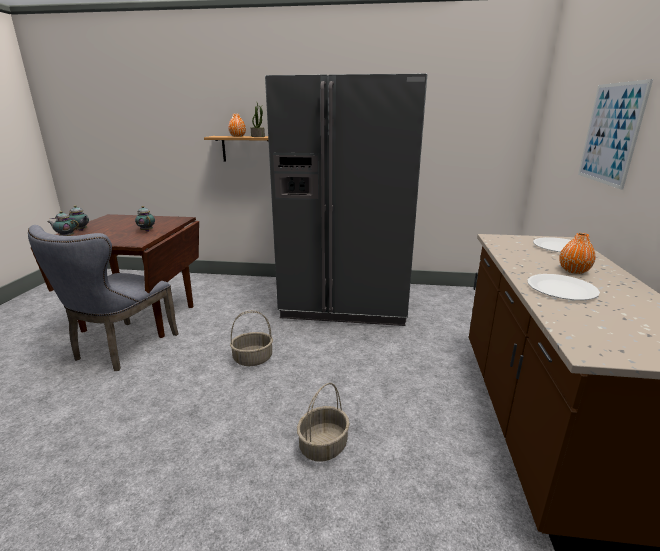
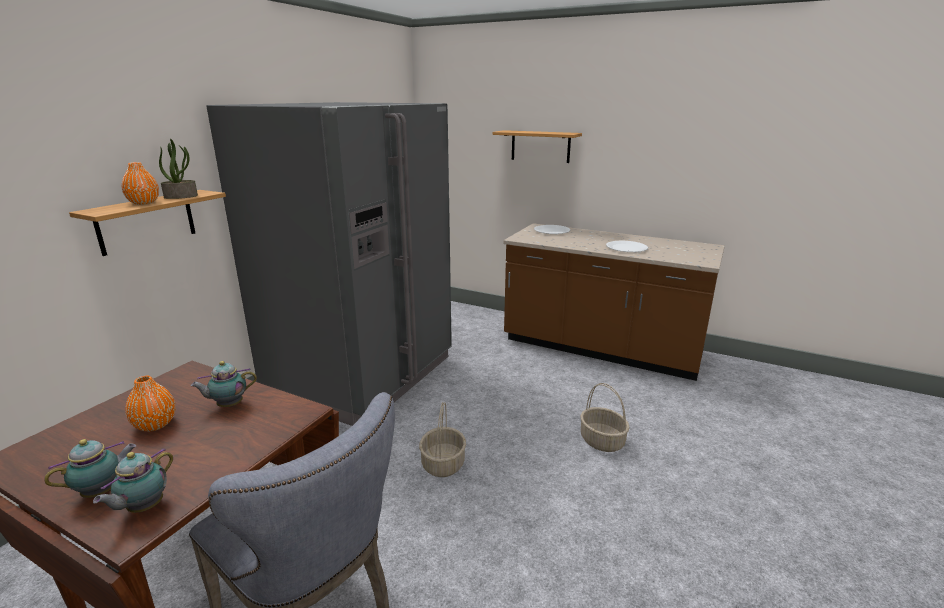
camera: 70 degrees left, 0 degrees up
(573, 271) = (598, 239): orange vase -> orange vase (155, 424)
(611, 134) = (540, 146): picture -> shelf

